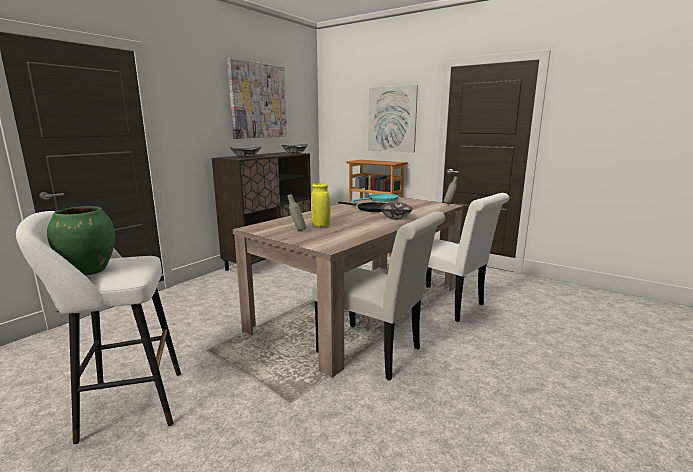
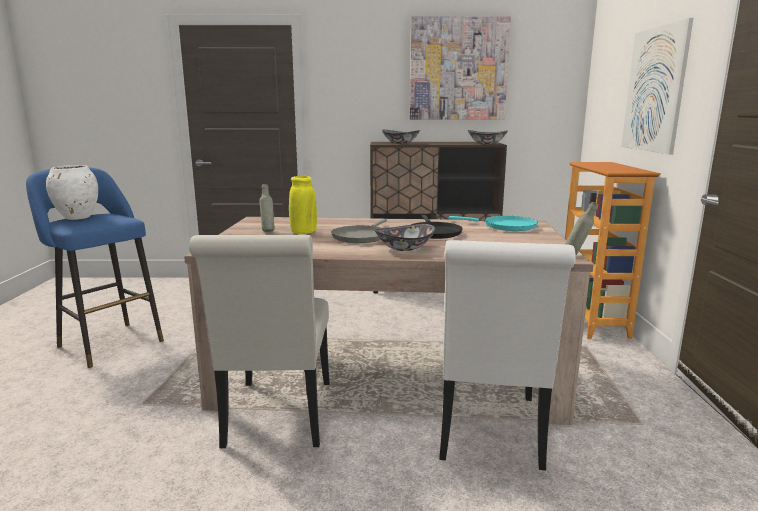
camera: 55 degrees right, 0 degrees up
(90, 271) = (77, 217): green vase -> white vase
(125, 406) = (107, 342): white stool -> blue stool
(355, 219) = (361, 237): none -> grey frying pan

